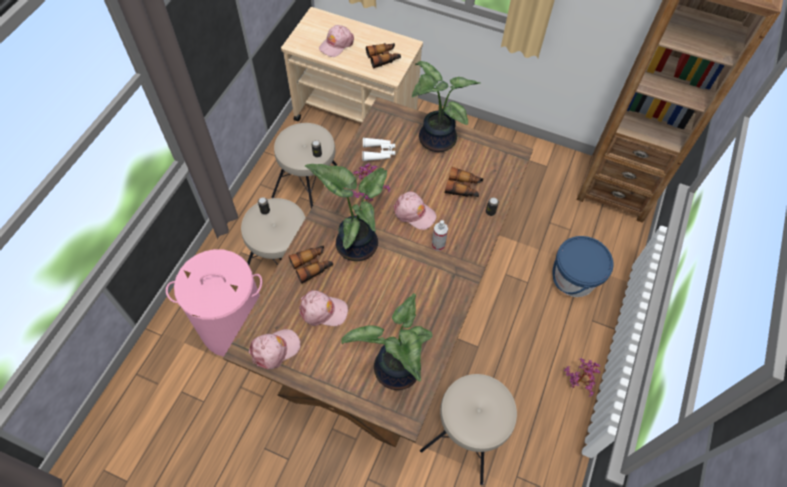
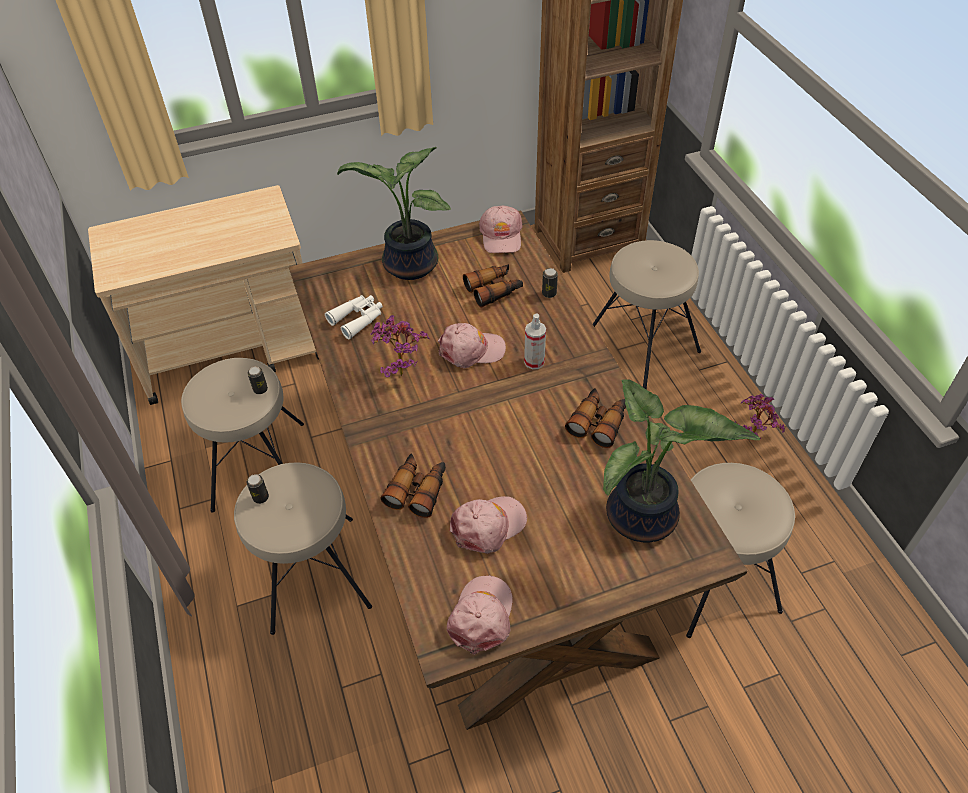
camera: 40 degrees left, 10 degrees down
(234, 326) = (322, 700): pink laundry basket -> none
(336, 44) = (170, 246): pink cap -> pink cap (501, 235)
(356, 243) = (441, 426): potted plant -> none
(383, 58) = (249, 226): binoculars -> binoculars (598, 422)
(574, 279) = (641, 345): blue bucket -> beige stool

